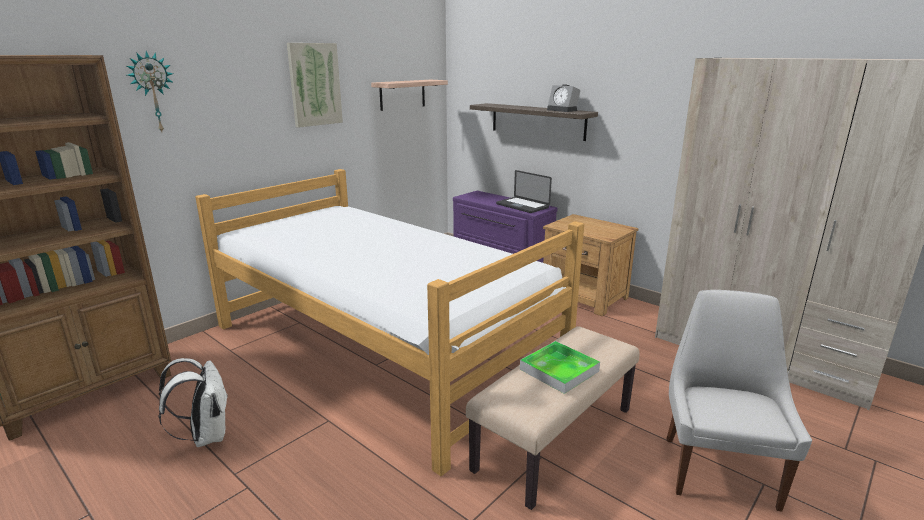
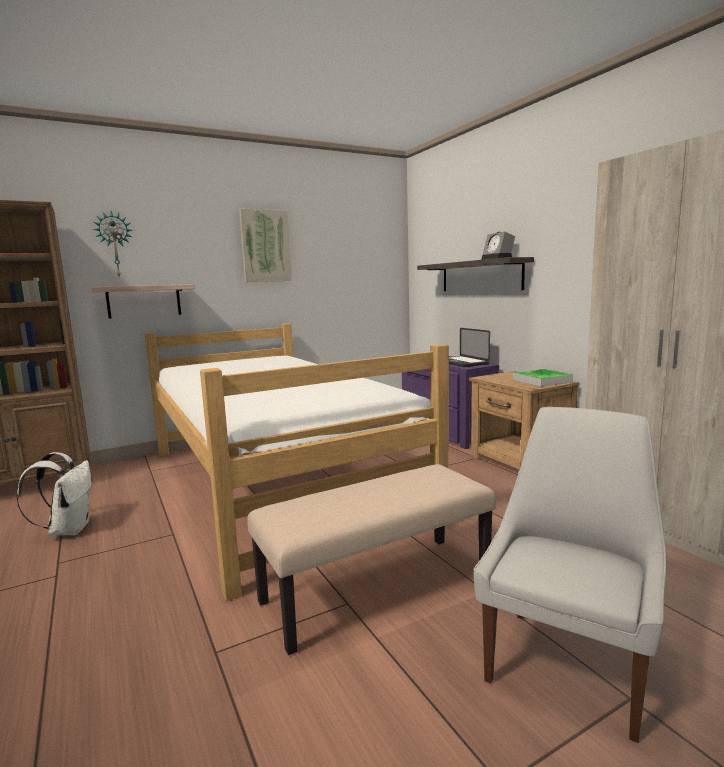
camera: 20 degrees right, 10 degrees down
(402, 94) = (358, 260): shelf -> shelf (144, 301)
(559, 370) = (368, 496): tray -> tray (542, 381)

